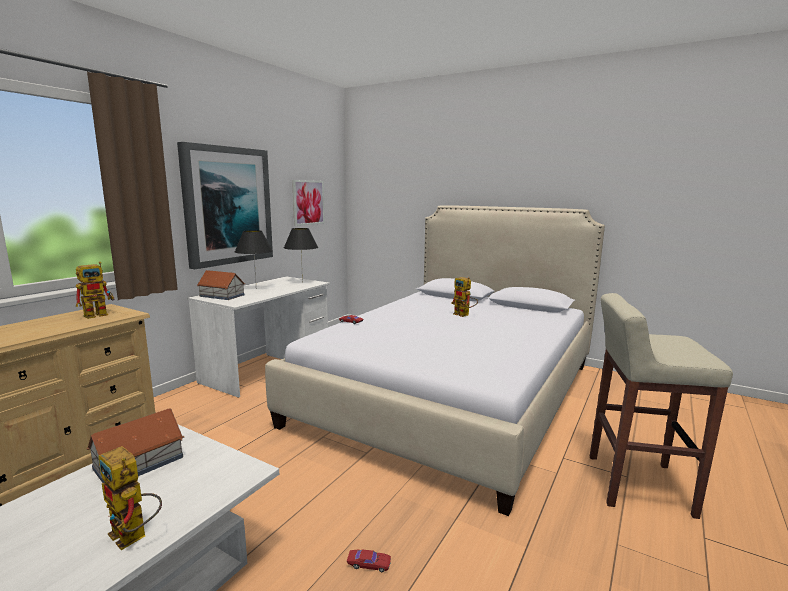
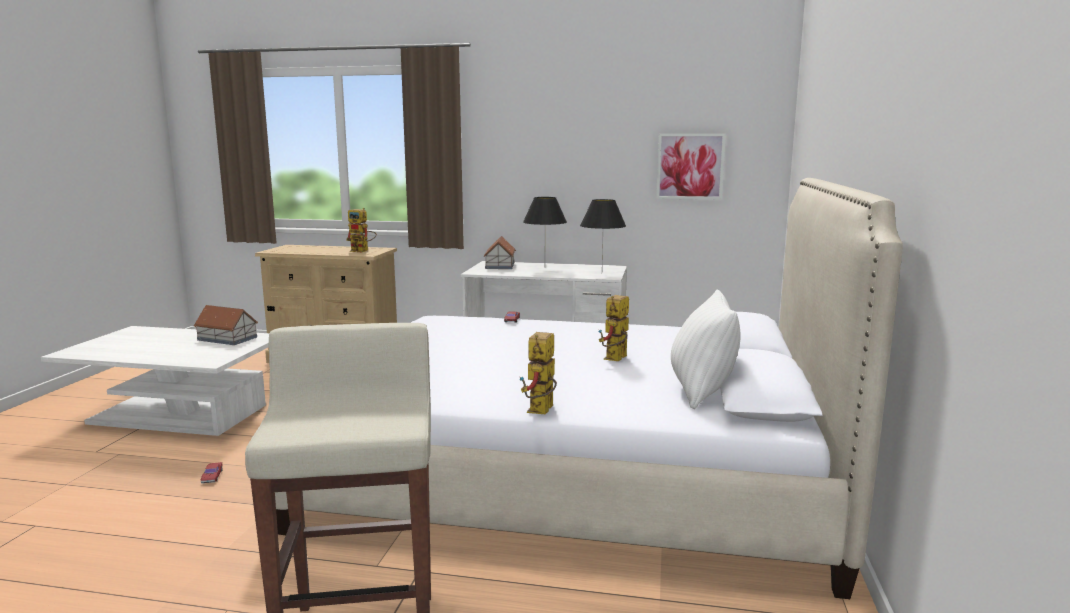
camera: 70 degrees right, 0 degrees up
(134, 537) = (145, 355): toy robot -> toy robot (541, 412)
(227, 206) = (546, 166): picture -> none
(522, 311) = (701, 391): none -> white pillow

